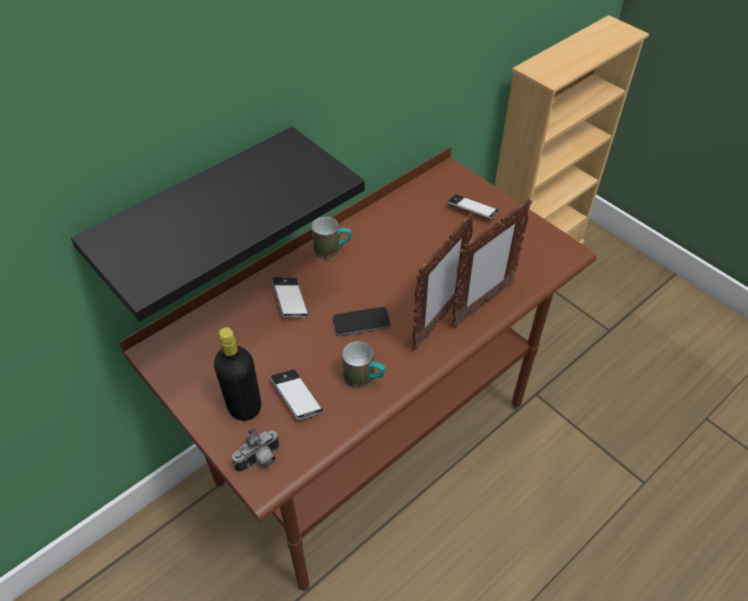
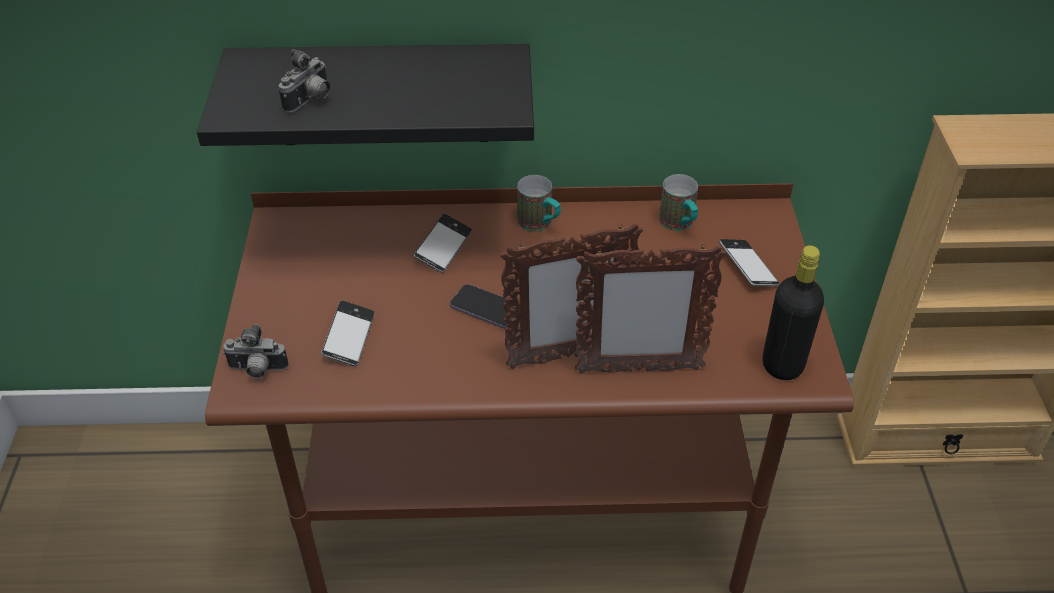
camera: 40 degrees right, 5 degrees down
(194, 241) = (310, 100): none -> camera
(244, 407) = (296, 316): black bottle -> black bottle (782, 365)
(364, 379) = (429, 363): mug -> mug (679, 225)

